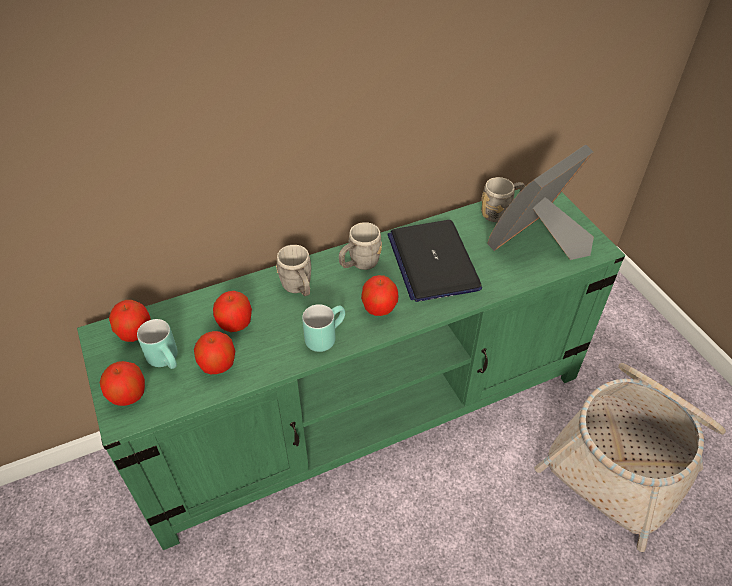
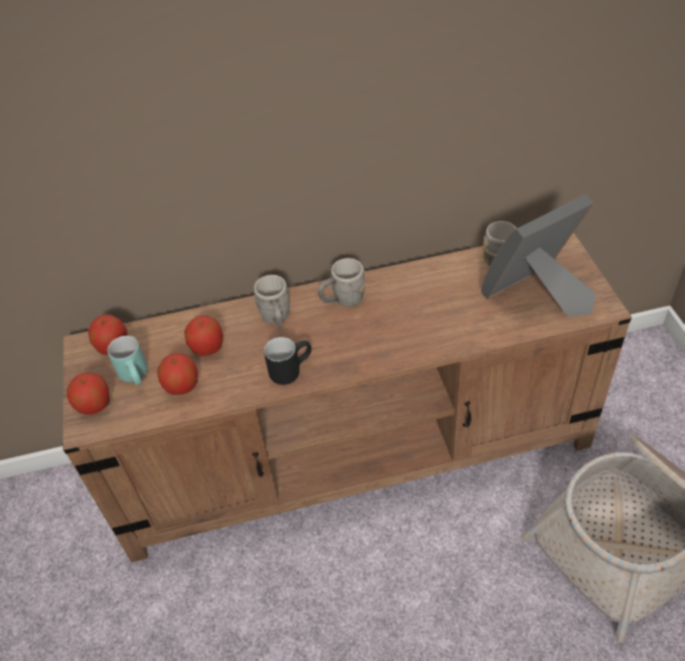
camera: 15 degrees right, 0 degrees up
(324, 336) = (290, 369): turquoise mug -> black mug
(366, 410) = (355, 453): green tv stand -> brown tv stand
(379, 308) = (351, 347): apple -> none
(432, 261) = (419, 304): laptop -> none

